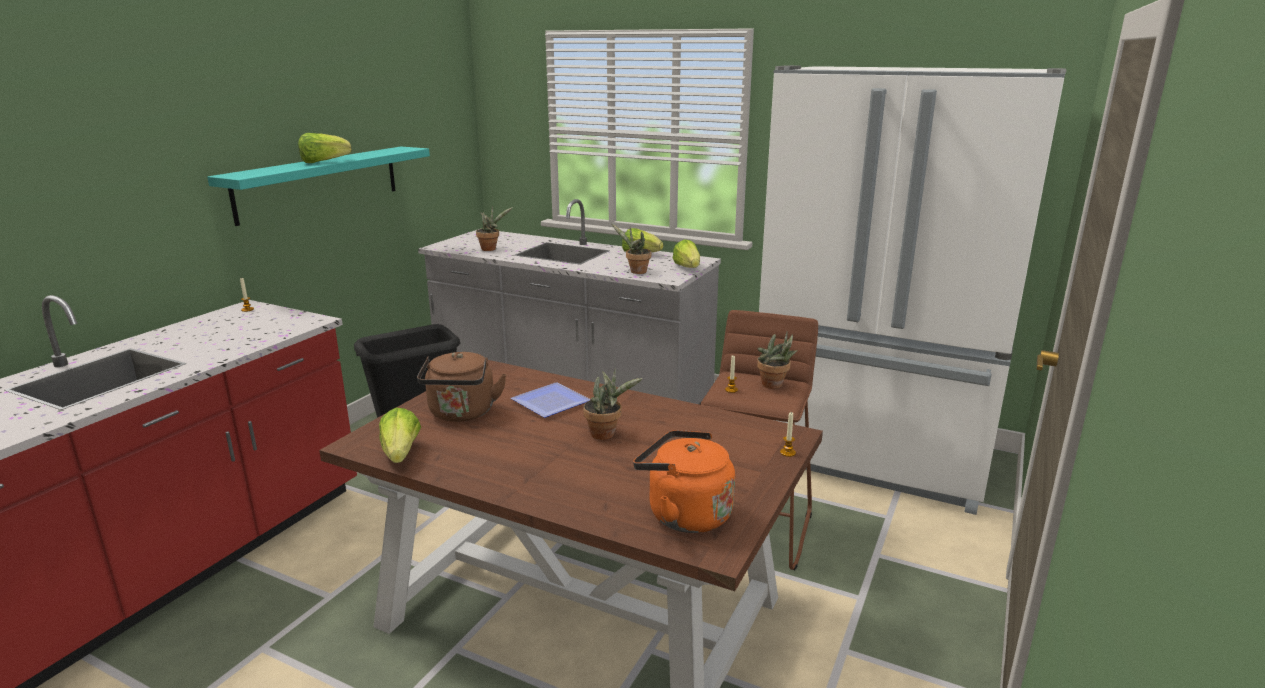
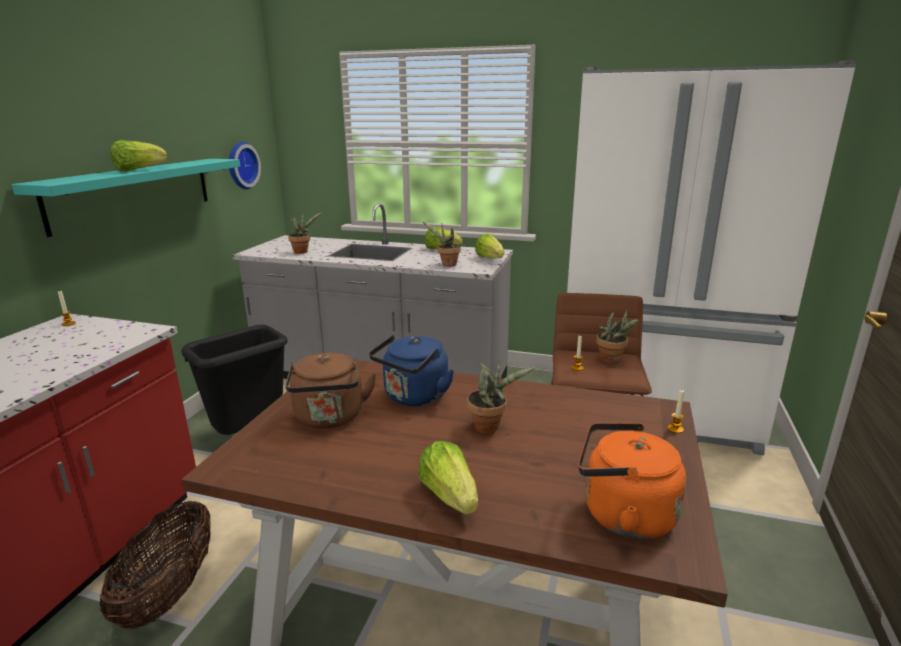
camera: 10 degrees left, 0 degrees up
(315, 569) = (170, 592): none -> basket
(401, 454) = (279, 474): lettuce -> lettuce (450, 496)
(435, 152) = (241, 165): none -> wall clock
(548, 403) = (414, 397): plate -> blue kettle

